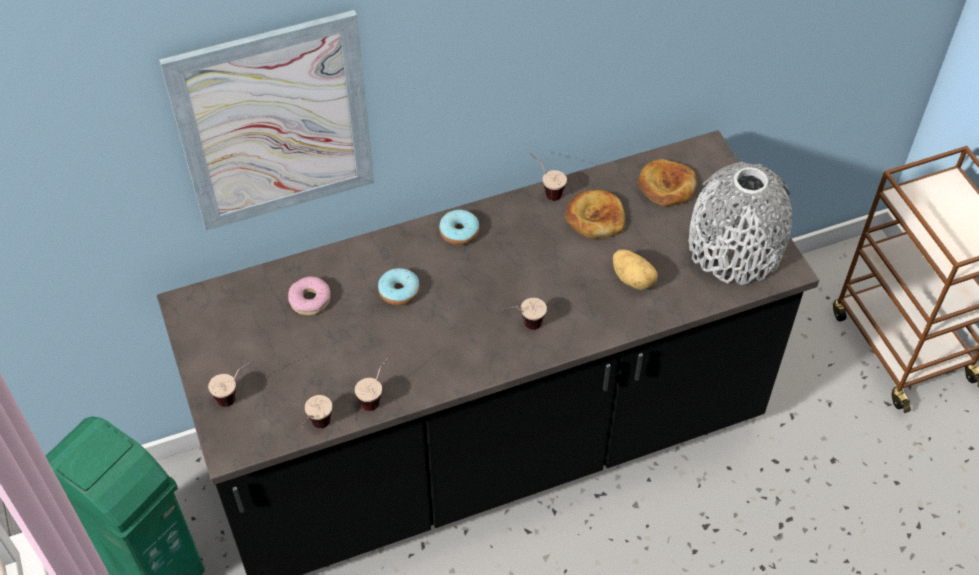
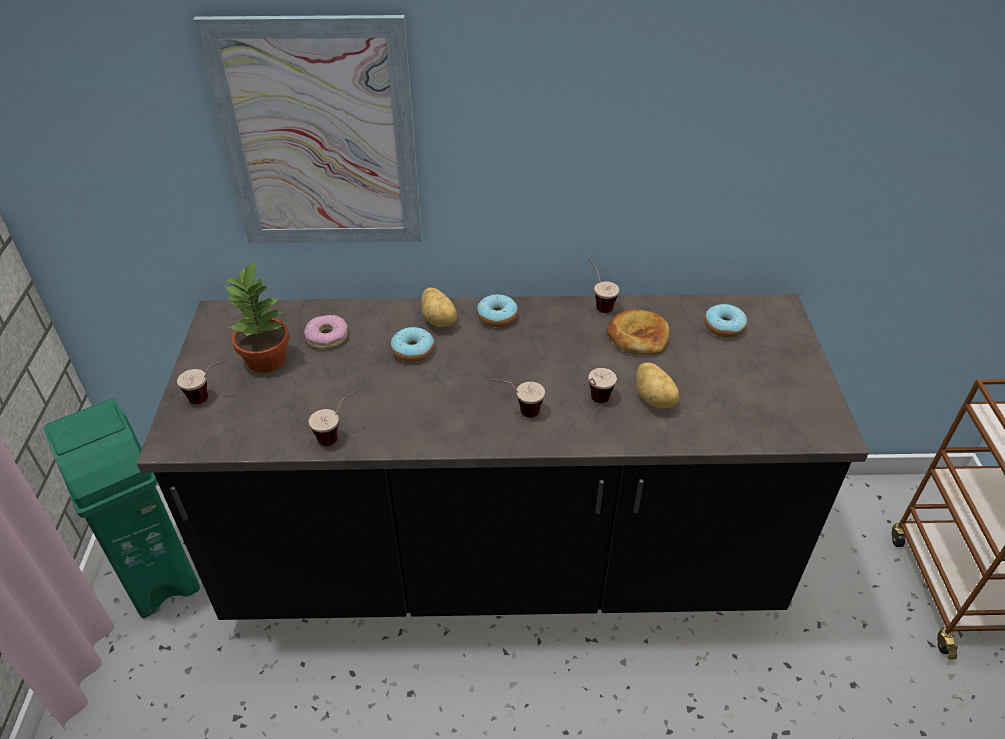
camera: 20 degrees right, 10 degrees down
(267, 340) = (267, 360): none -> potted plant
(317, 430) = (262, 448): cup -> cup (594, 403)
(407, 251) = (439, 320): none -> potato
(666, 186) = (724, 327): bread -> donut
(734, 248) = (778, 398): grey vase -> none

